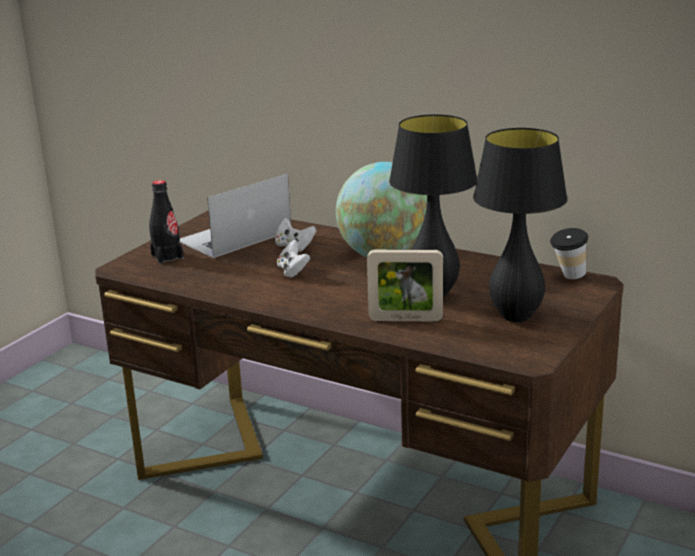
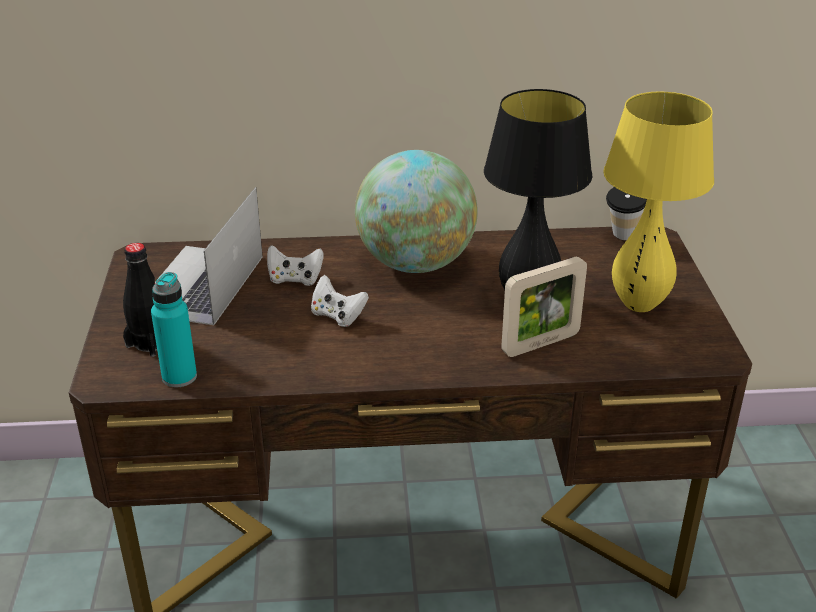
camera: 35 degrees left, 10 degrees up
(160, 277) = (179, 377): none -> turquoise bottle
(516, 317) = (638, 304): black table lamp -> yellow table lamp

